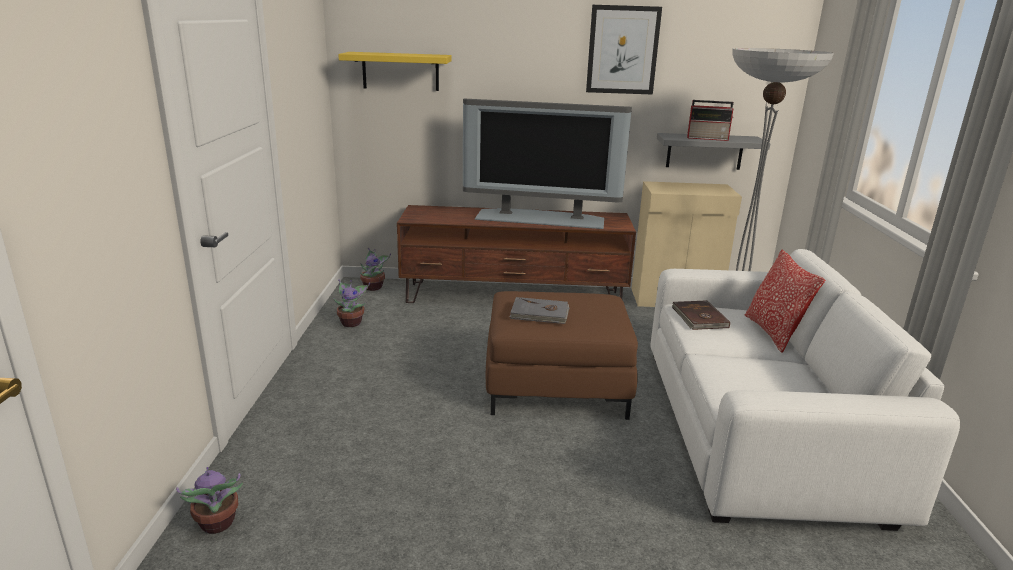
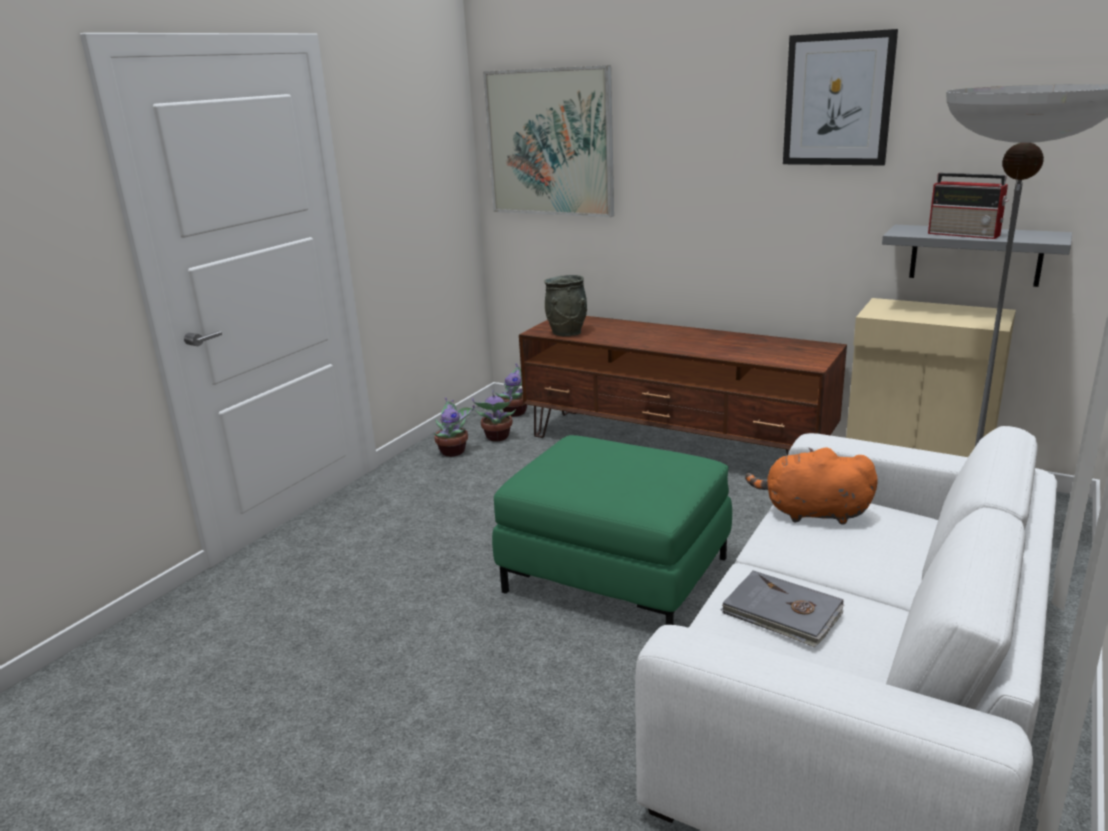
camera: 30 degrees right, 0 degrees up
(217, 524) = (142, 640): potted plant -> potted plant (497, 438)
(400, 71) = (550, 143): yellow shelf -> picture
(433, 218) = (567, 332): none -> grey vase
(539, 314) = (577, 471): grey book -> grey book (782, 613)
(540, 218) = (706, 342): television -> none
(556, 386) = (616, 574): brown ottoman -> green ottoman
(699, 318) = (812, 513): brown book -> orange plush toy
(773, 333) = (917, 557): pillow -> none

